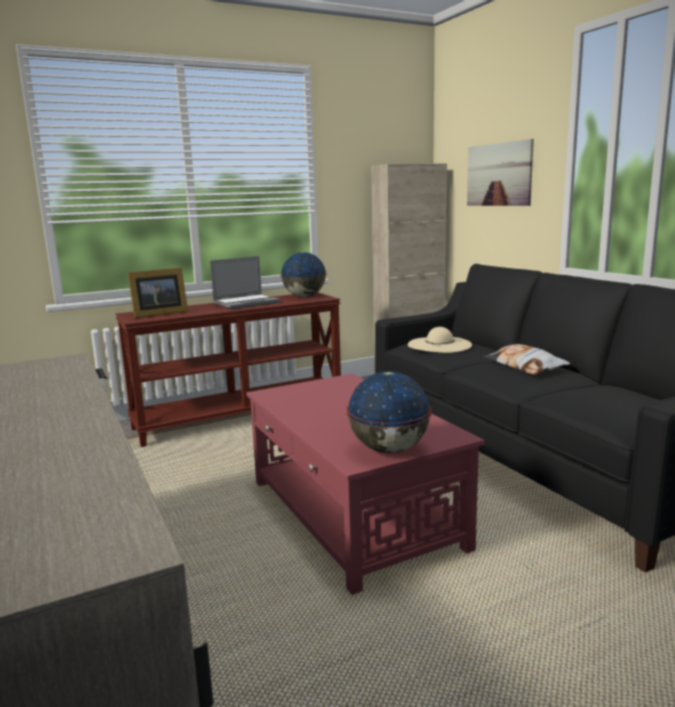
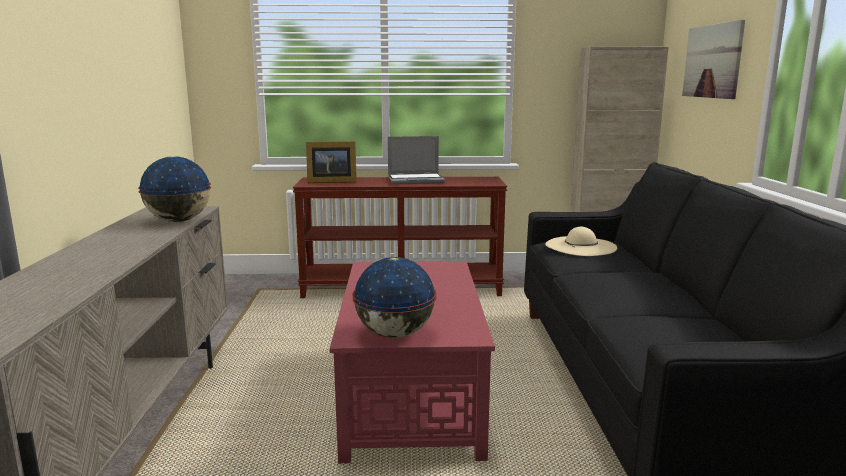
camera: 25 degrees right, 0 degrees up
(304, 296) = (478, 180): globe -> globe (179, 221)
(524, 366) = (639, 282): pillow -> none

